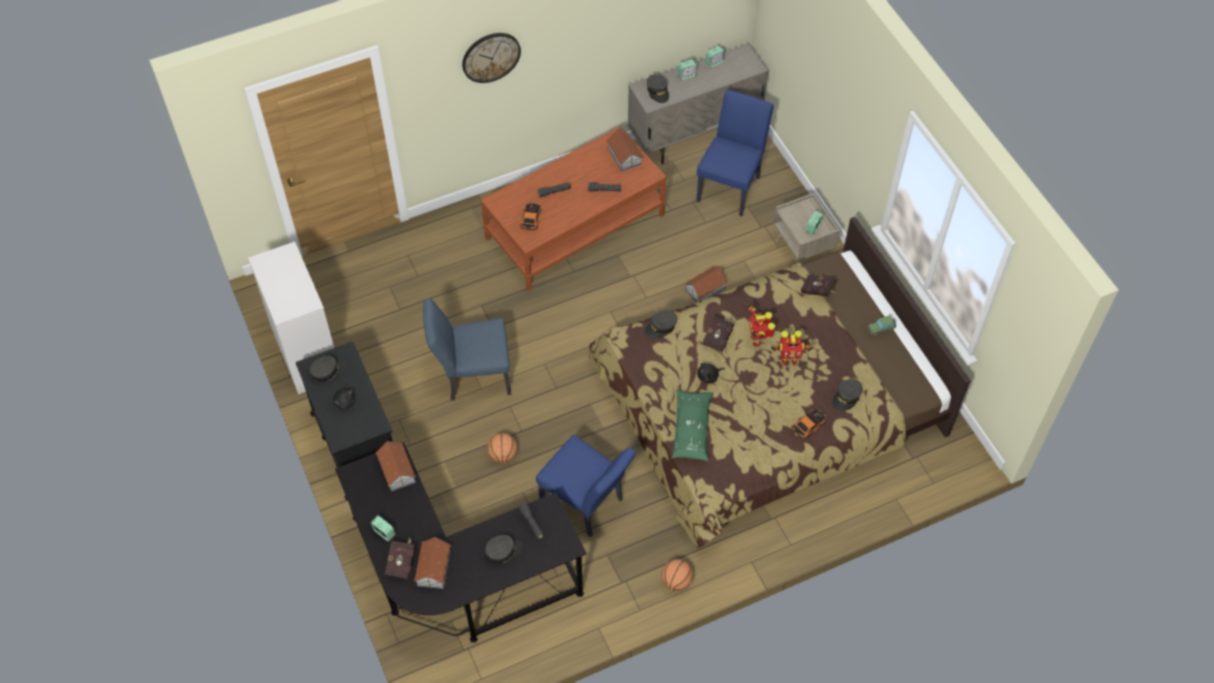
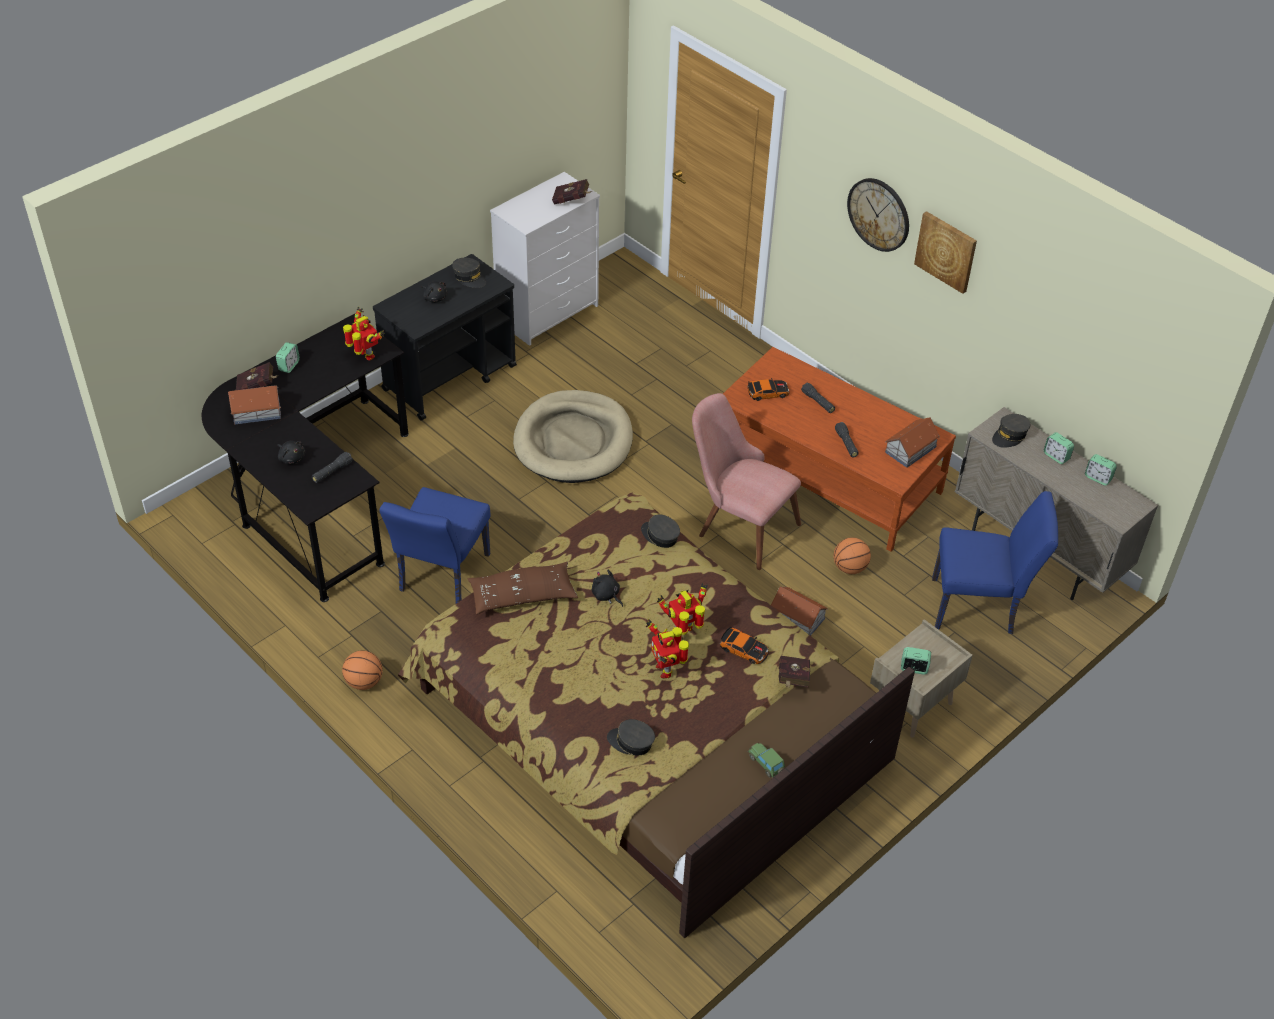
camera: 70 degrees right, 10 degrees down
(397, 471) = (366, 356): toy house -> toy robot
(472, 376) = (573, 441): blue chair -> beige dog bed
(503, 455) = (480, 492): basketball -> basketball (849, 568)
(503, 551) = (291, 458): grey cap -> black plush toy
(554, 34) = (946, 251): none -> picture
(604, 296) = (738, 525): none -> pink chair
(692, 429) = (522, 596): green pillow -> brown pillow
(718, 338) = (669, 592): red book -> red book (572, 200)
(808, 425) = (573, 709): toy car -> toy car (744, 649)

